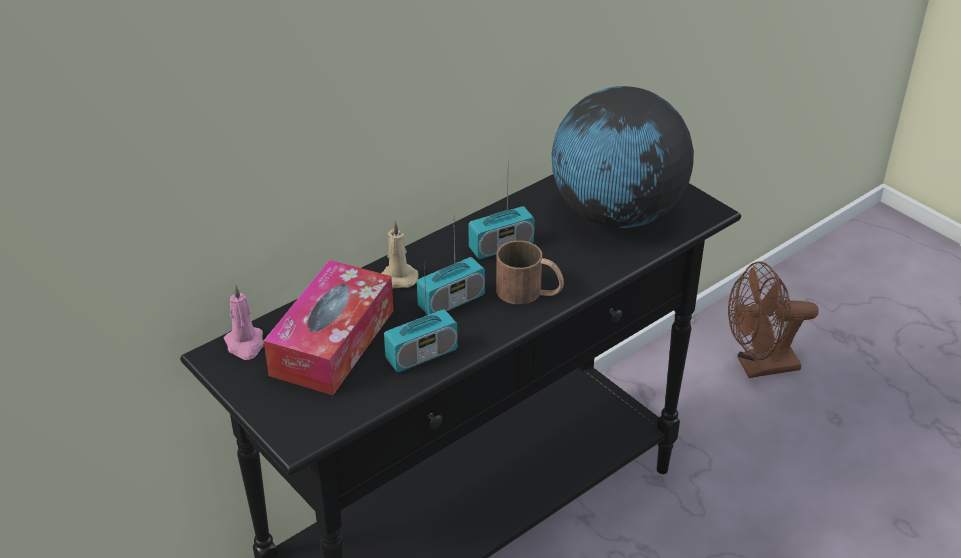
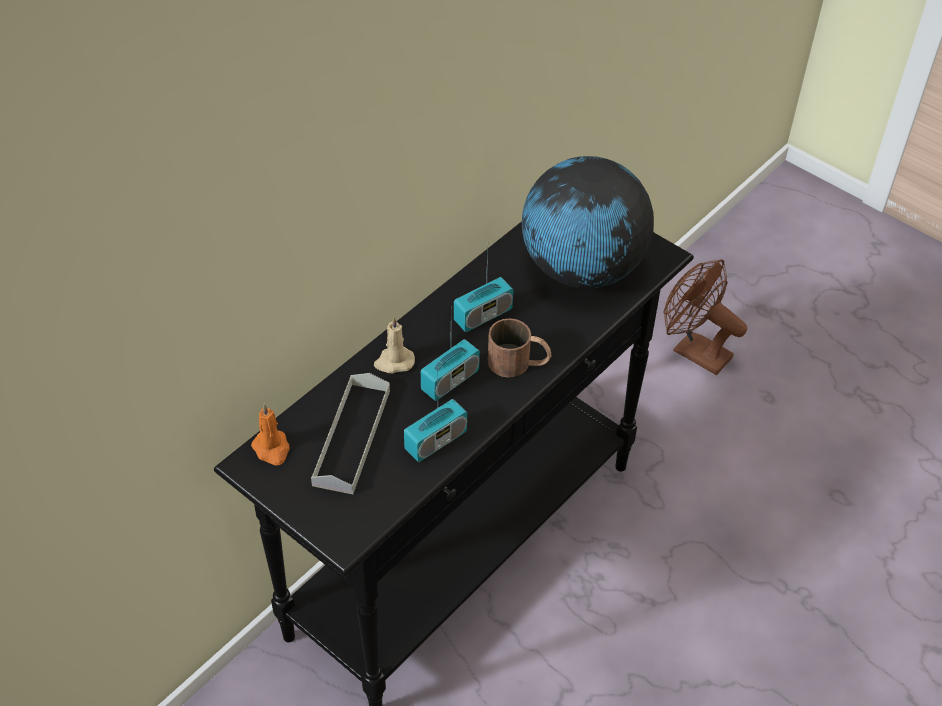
camera: 10 degrees left, 10 degrees up
(245, 345) = (272, 449): pink candle -> orange candle
(333, 342) = (352, 437): tissue box -> grey tray
(759, 366) = (694, 351): brown fan -> brown fan turned 60 degrees clockwise

